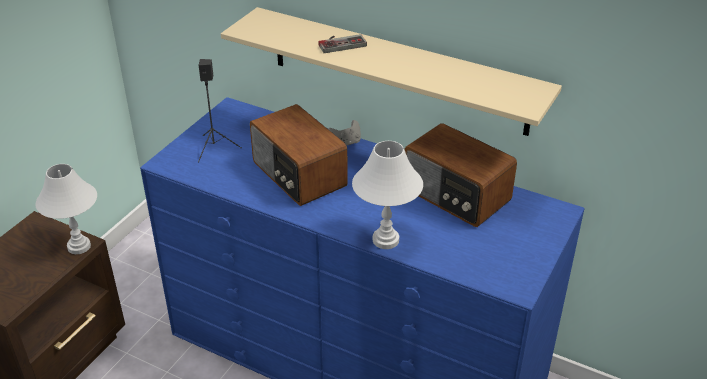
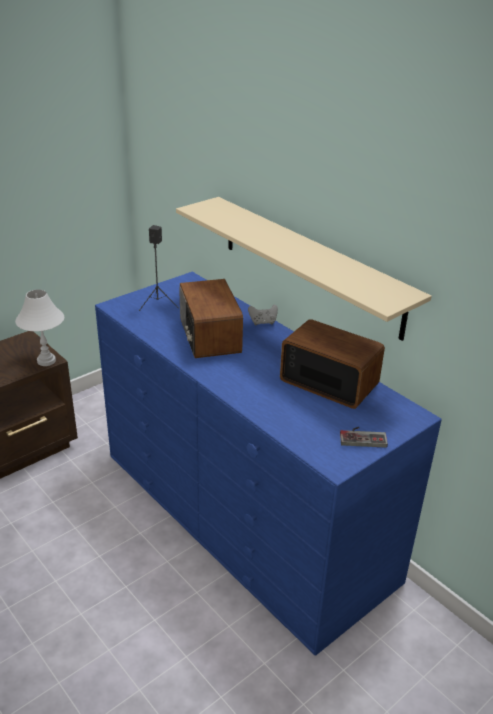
camera: 20 degrees right, 5 degrees down
(341, 43) = (263, 231): game controller -> game controller (362, 437)
(385, 240) = (246, 400): white table lamp -> none
(455, 195) = (329, 381): radio -> radio turned 150 degrees clockwise

